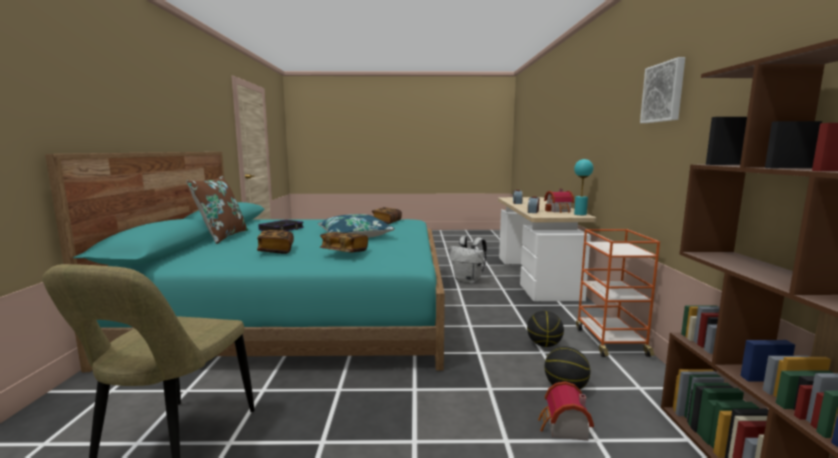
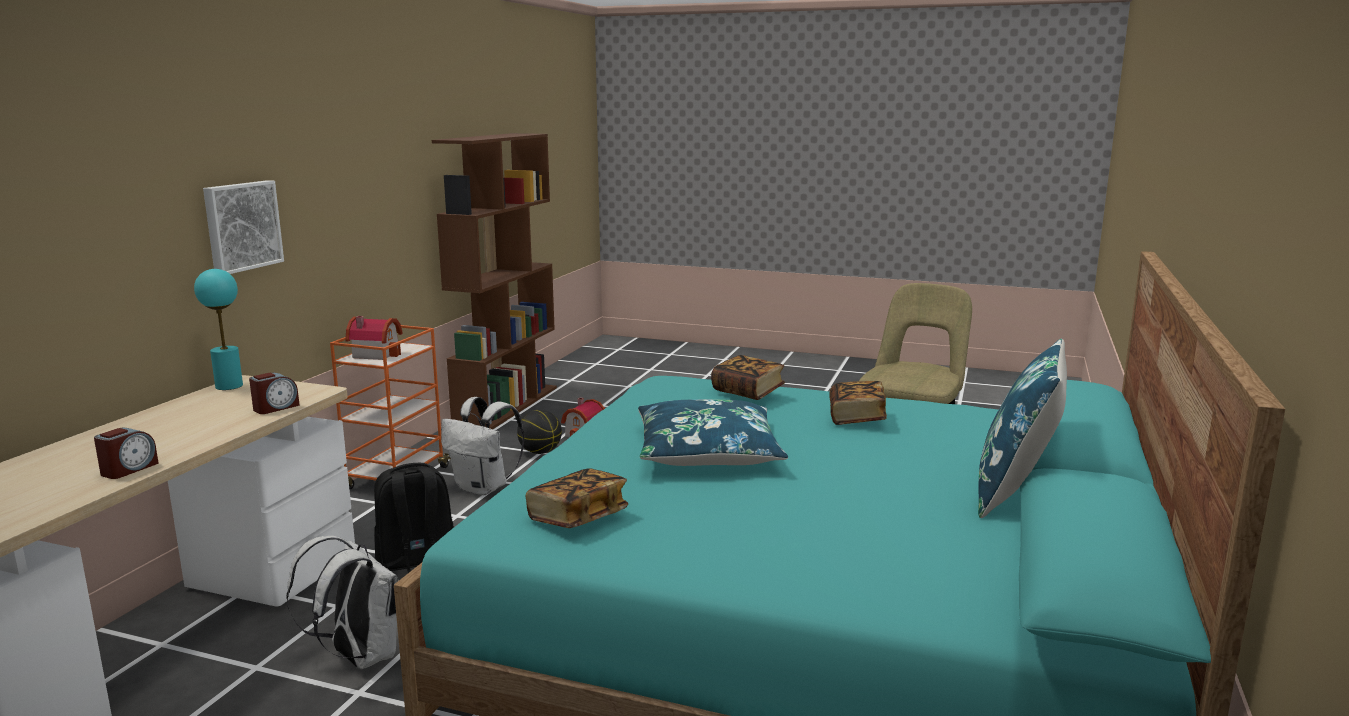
camera: 160 degrees left, 5 degrees up
(222, 236) = (1015, 491): brown pillow -> blue pillow
(281, 229) = (886, 512): book -> none
(502, 304) = (416, 562): none -> black backpack
(544, 345) = (484, 488): basketball -> white backpack
(559, 211) = (210, 404): toy house -> toy house (376, 353)
(664, 92) = (331, 143): picture -> picture (241, 226)

